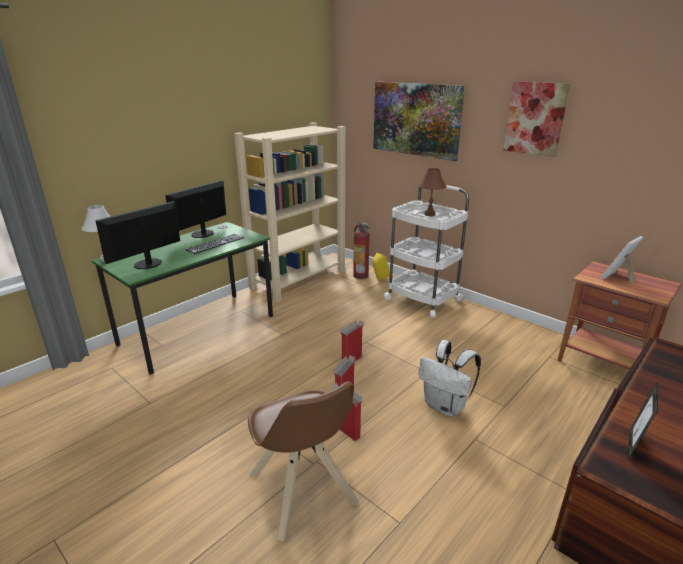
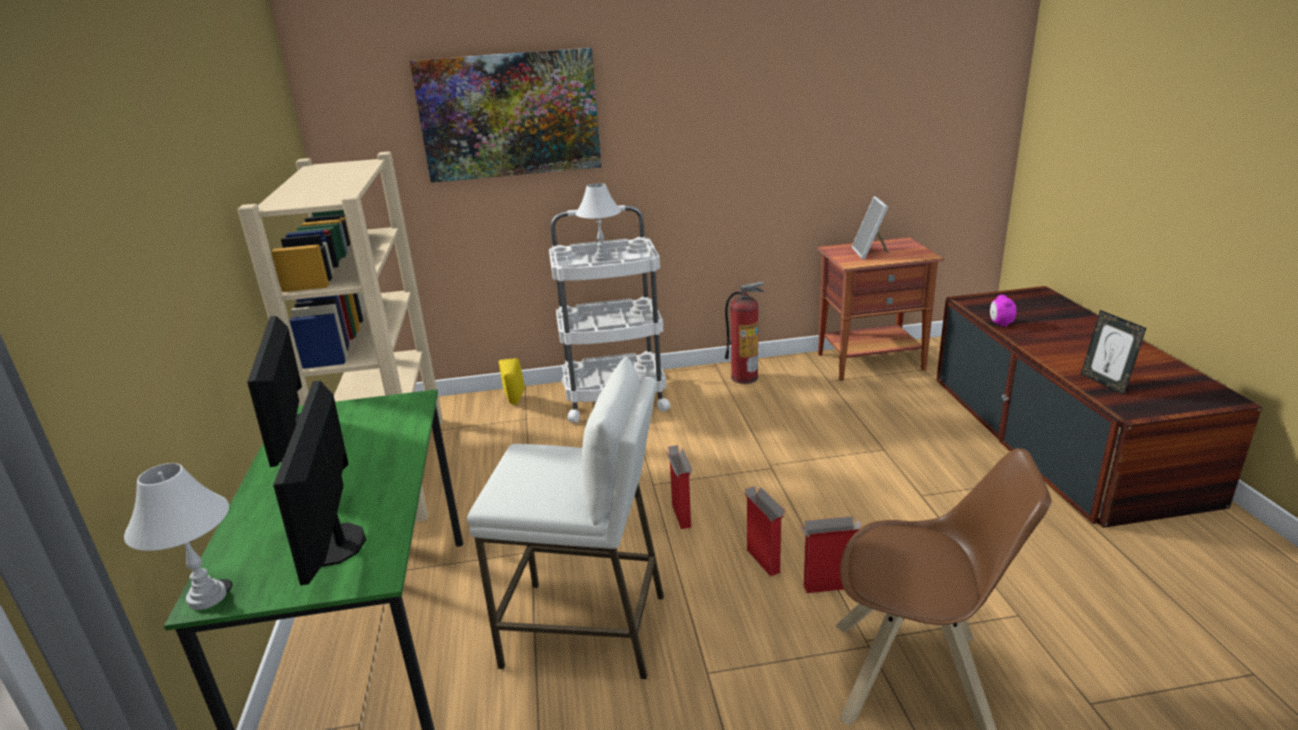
camera: 50 degrees left, 0 degrees up
(215, 243) = (370, 445): keyboard -> none
(248, 370) = (586, 629): none -> white stool
(361, 275) = (478, 413): fire extinguisher -> fire extinguisher (744, 377)
(430, 214) = (602, 258): brown table lamp -> white table lamp
(445, 406) = (849, 487): white backpack -> none
(535, 118) = (710, 81): picture -> none
(652, 371) = (1000, 324): none -> alarm clock

